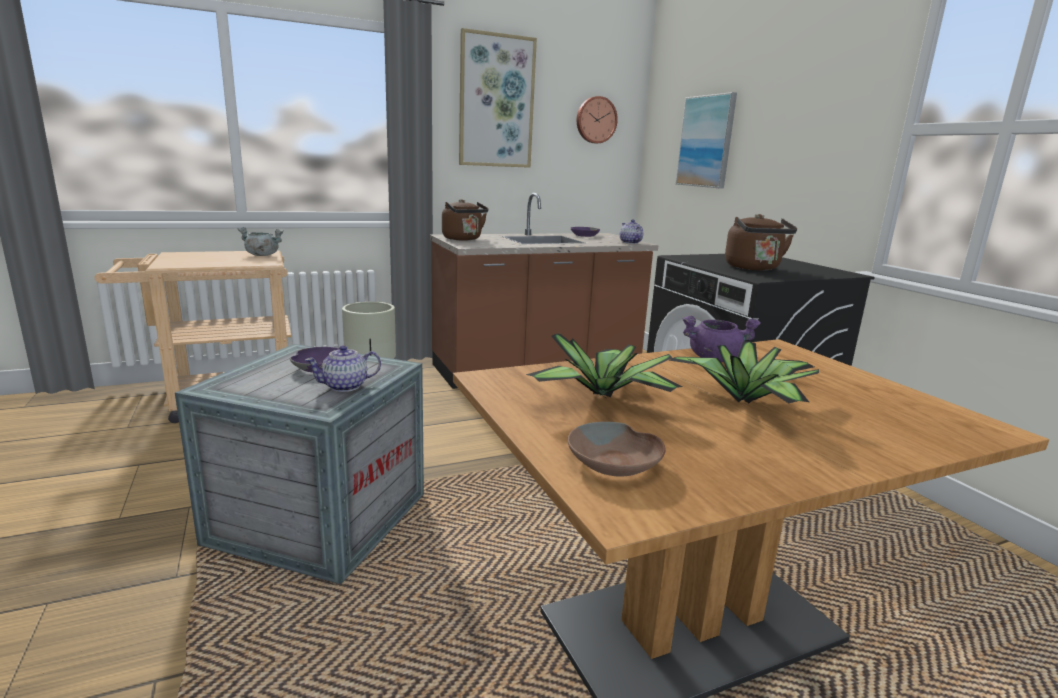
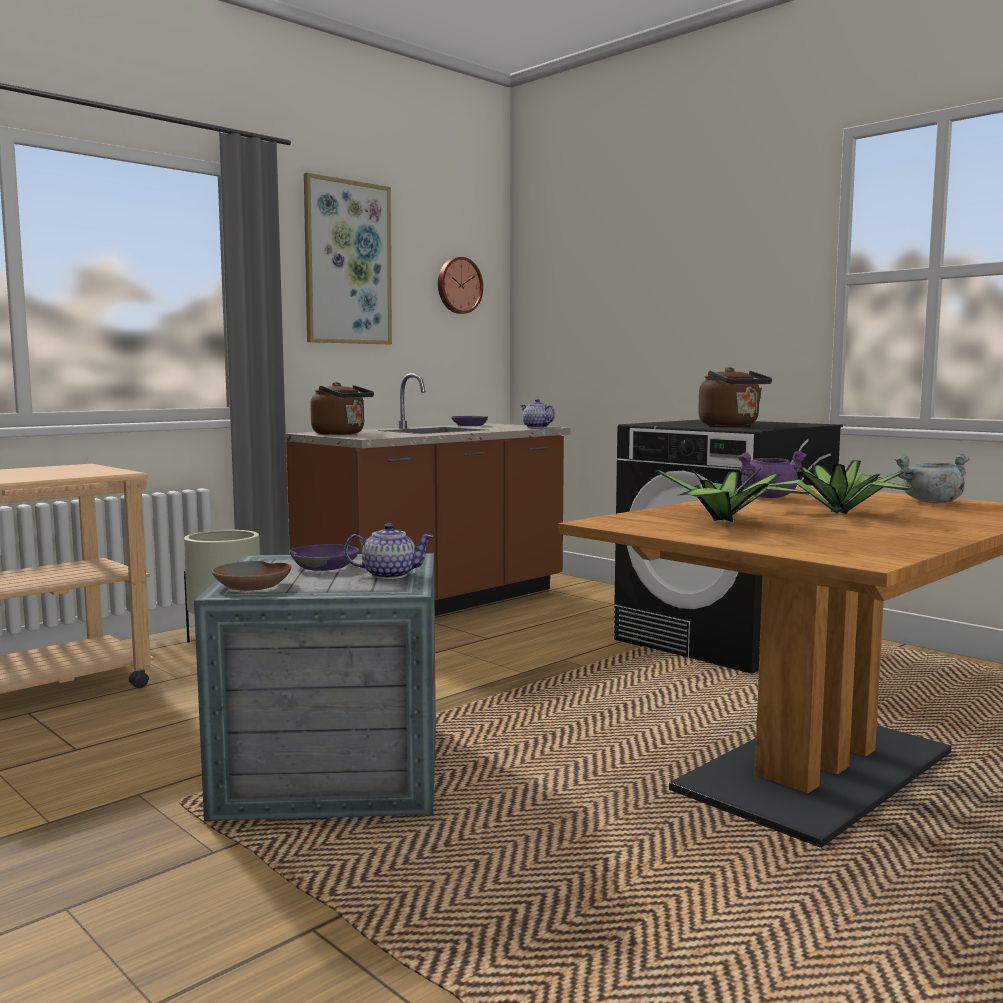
camera: 20 degrees left, 10 degrees down
(262, 255) = (86, 468): grey cooking pot -> grey cooking pot (931, 502)
(345, 386) = (389, 575): teapot -> teapot turned 135 degrees counterclockwise
(615, 463) = (812, 545): brown bowl -> brown bowl (253, 586)
(706, 141) = (603, 306): picture -> none

